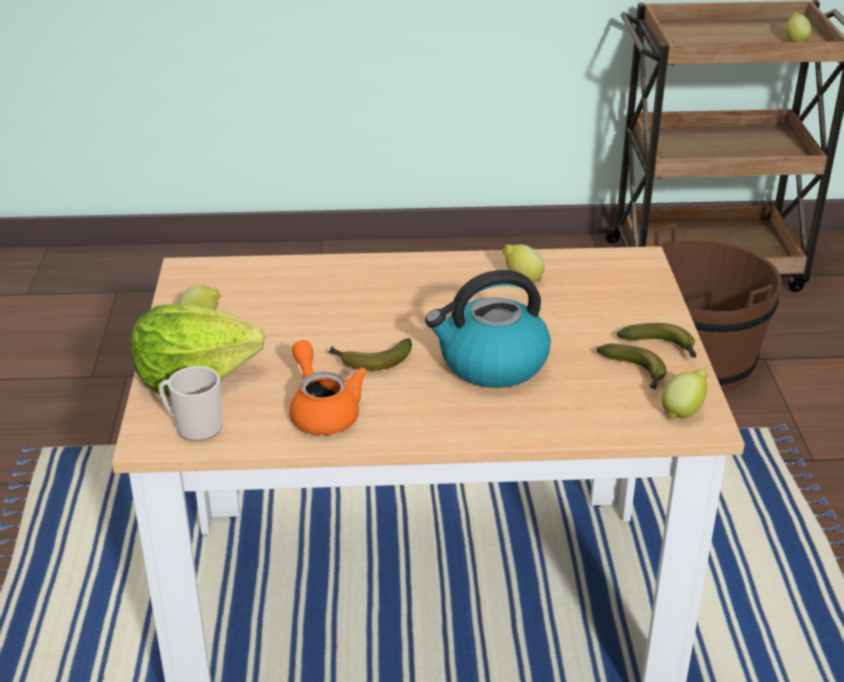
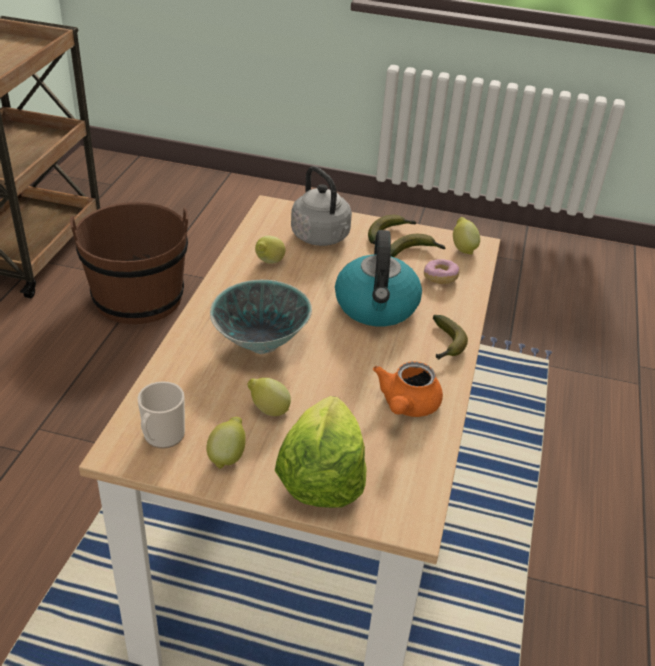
camera: 75 degrees left, 5 degrees up
(194, 427) = (403, 489): mug -> mug (161, 437)
(323, 411) = (406, 406): orange teapot -> orange teapot turned 60 degrees counterclockwise
(370, 361) = (347, 365): banana -> banana (445, 345)
(376, 304) = (261, 342): none -> bowl
(592, 401) = (440, 278): none -> donut
(606, 303) = (322, 238): none -> grey kettle
(795, 42) = (25, 47): lemon -> lemon (268, 410)

